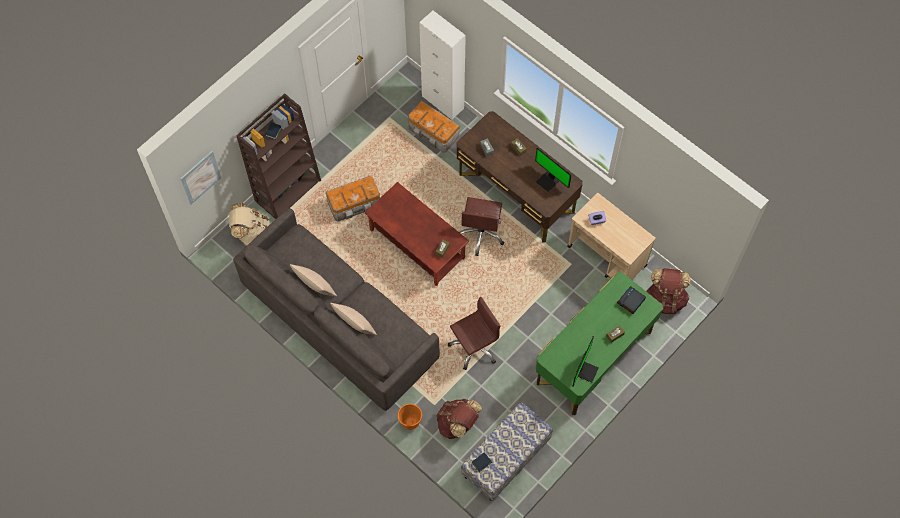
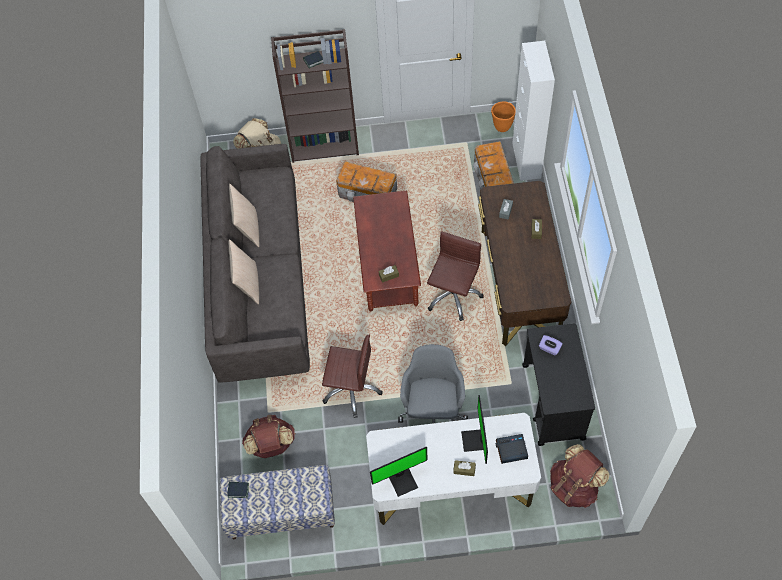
camera: 45 degrees right, 5 degrees down
(200, 177) = (219, 58): picture -> none
(410, 423) = (233, 411): orange planter -> orange planter (502, 126)
(481, 233) = (453, 295): brown office chair -> brown office chair turned 150 degrees clockwise
(538, 318) = (433, 409): none -> grey office chair
(548, 181) = (536, 279): monitor -> monitor (475, 441)
(593, 357) = (451, 485): green desk -> white desk
(607, 256) = (553, 402): beige cart -> black cart

